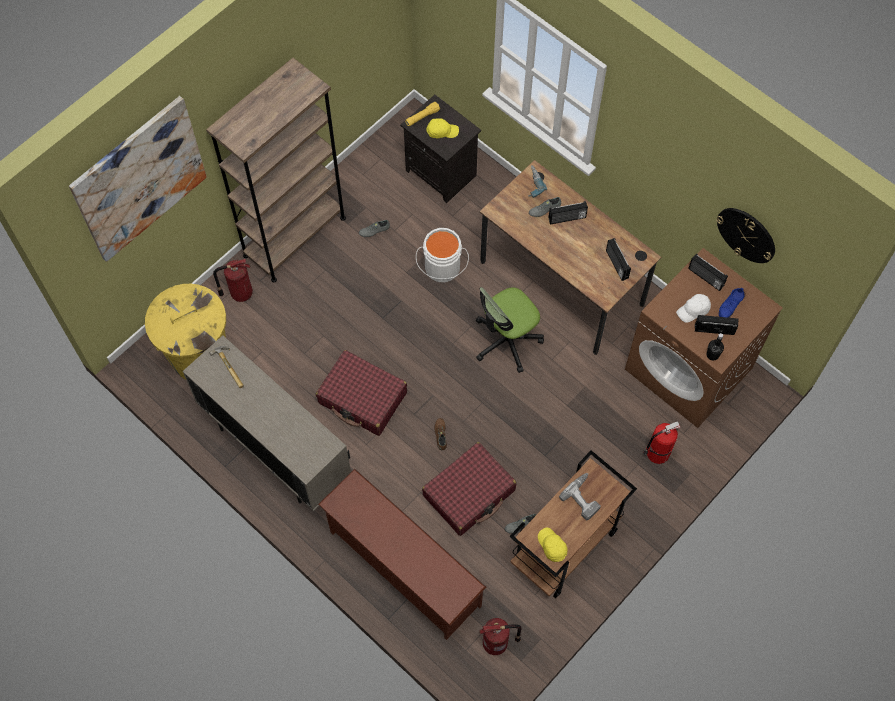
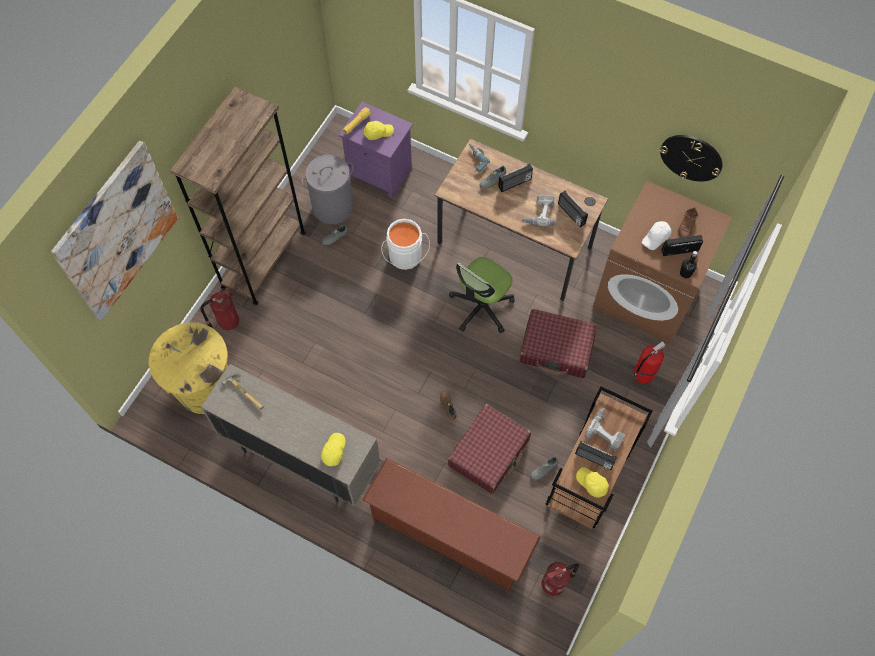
camera: 15 degrees left, 0 degrees up
(300, 447) = (333, 451): none -> yellow cap
(362, 398) = (367, 390): red suitcase -> red suitcase (557, 348)
(382, 198) = (333, 207): none -> grey laundry basket
(442, 173) = (381, 173): black nightstand -> purple nightstand
(582, 255) = (538, 213): none -> power drill
(705, 278) = (657, 206): radio -> radio (593, 459)
(730, 305) = (687, 226): blue shoe -> brown shoe

